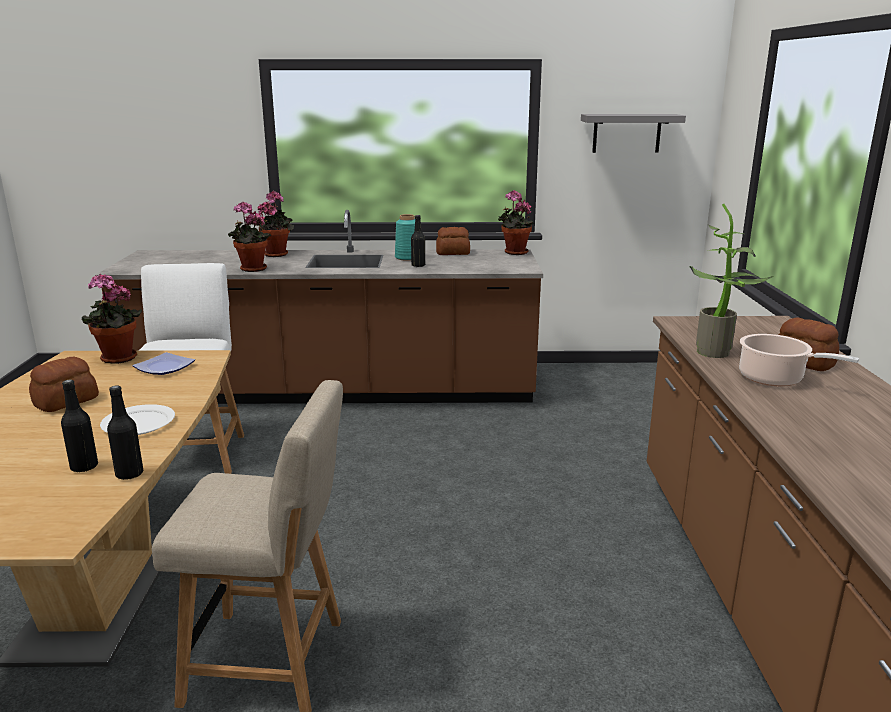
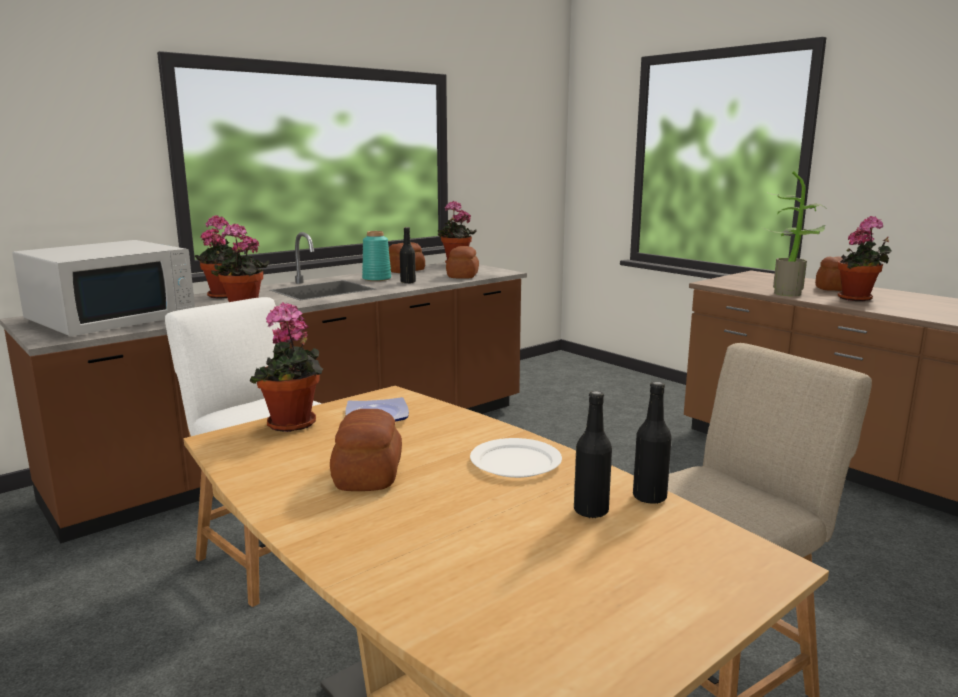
camera: 40 degrees left, 5 degrees down
(178, 261) = (113, 318): none -> white microwave
(479, 266) = (463, 275): none -> bread
(626, 133) = (510, 146): grey shelf -> none
(775, 379) = (857, 299): cooking pot -> potted plant

